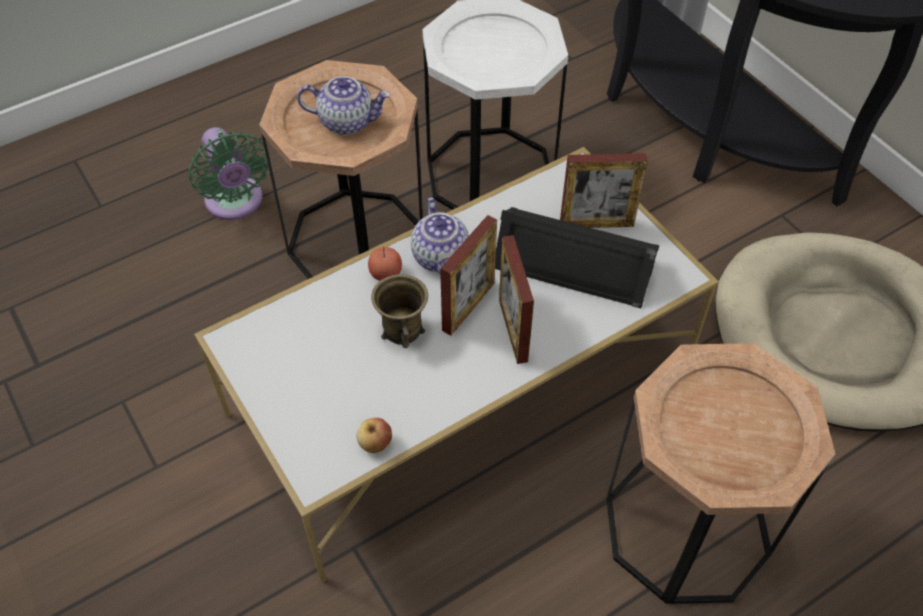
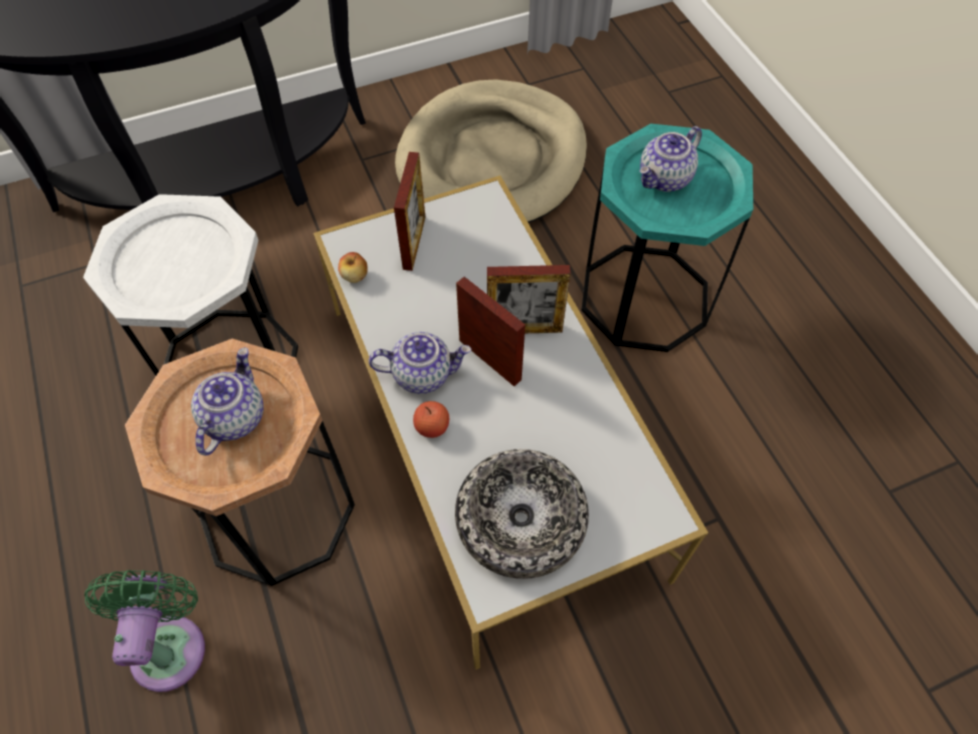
camera: 80 degrees left, 5 degrees up
(236, 203) = (169, 643): green fan -> green fan turned 75 degrees counterclockwise
(300, 354) = (520, 519): none -> bowl
(375, 443) = (635, 459): apple -> apple (355, 276)
(403, 329) = (506, 419): brown mug -> none
(574, 262) = (456, 267): black speaker -> none
(687, 527) = (644, 297): brown side table -> turquoise side table
(736, 415) = (665, 179): none -> teapot

